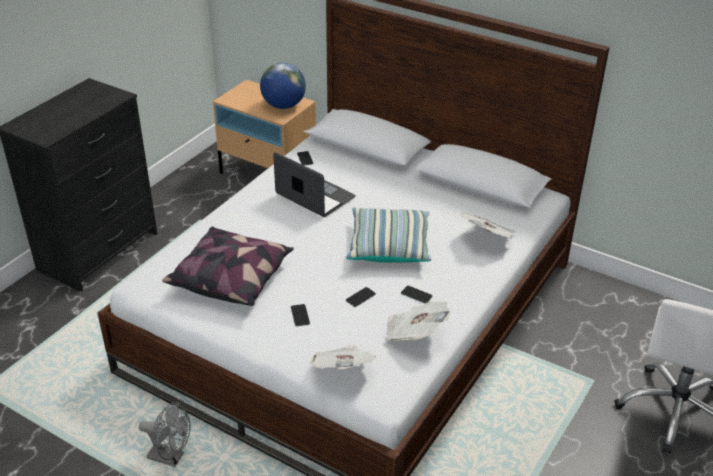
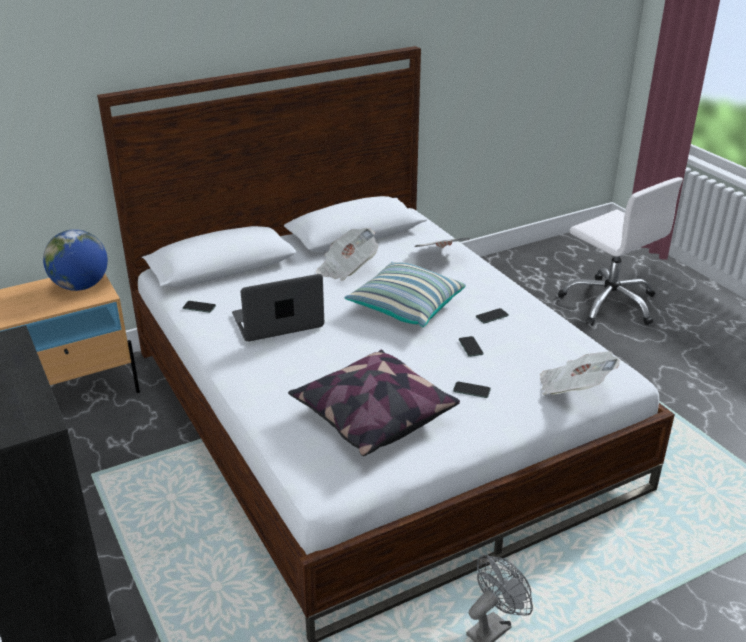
camera: 60 degrees left, 5 degrees down
(414, 333) = (546, 335): newspaper -> newspaper (346, 269)

